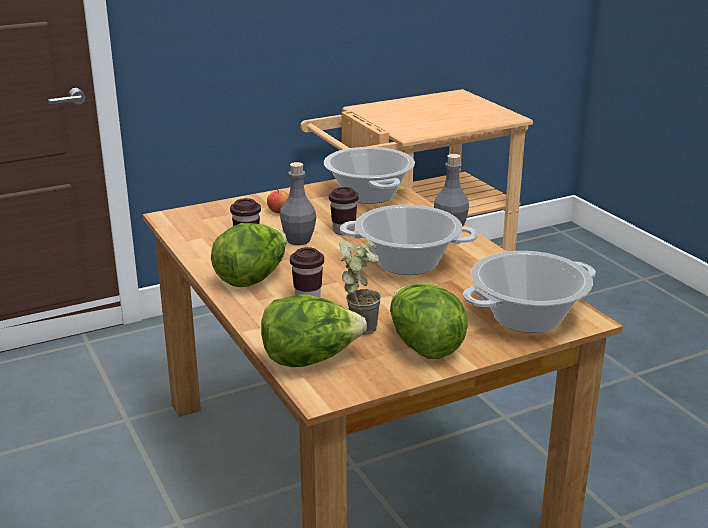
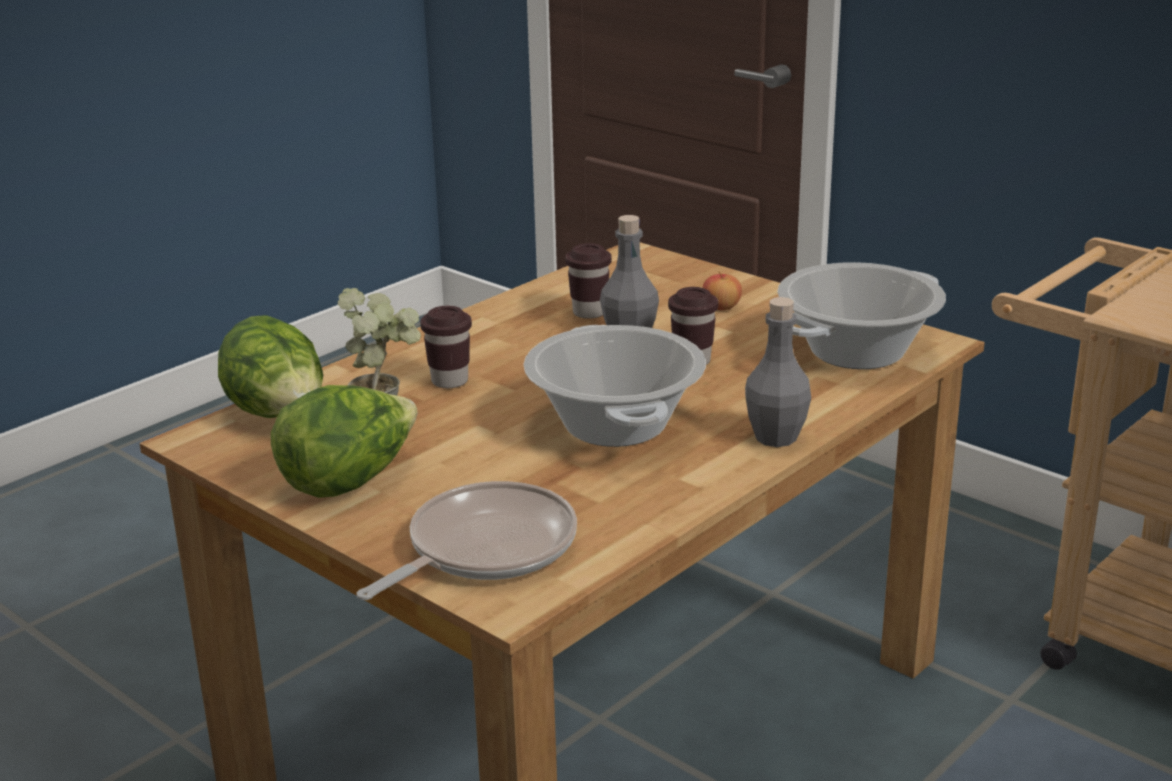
camera: 70 degrees right, 0 degrees up
(252, 278) = (485, 338): lettuce -> none
(528, 318) = (484, 549): cooking pot -> frying pan

